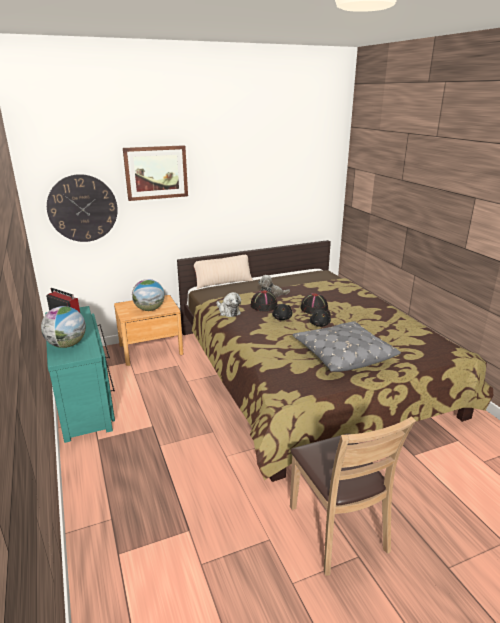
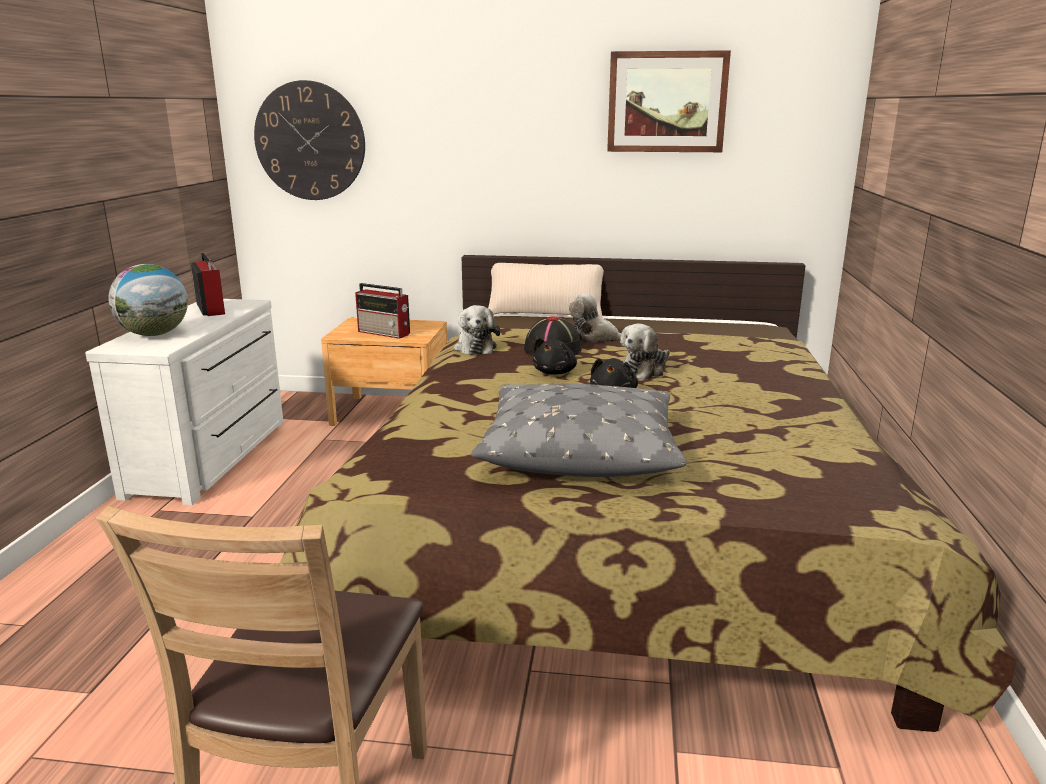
camera: 30 degrees right, 5 degrees down
(86, 402) = (214, 457): turquoise dresser -> white dresser
(149, 309) = (385, 333): globe -> radio
(156, 172) = (435, 85): picture -> picture (666, 102)
(314, 308) = (645, 370): black hat -> plush toy

